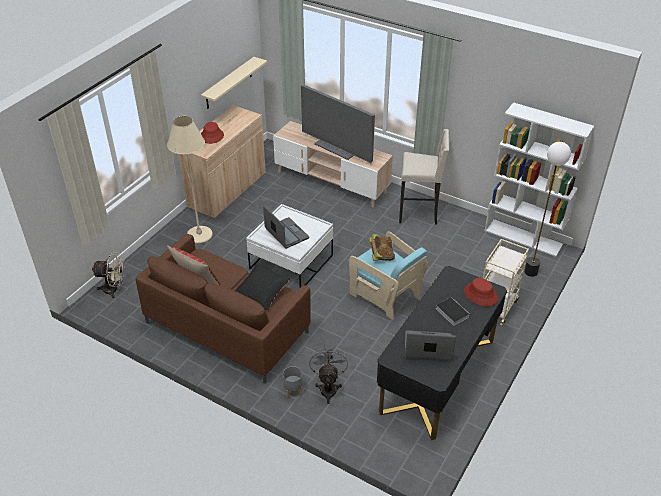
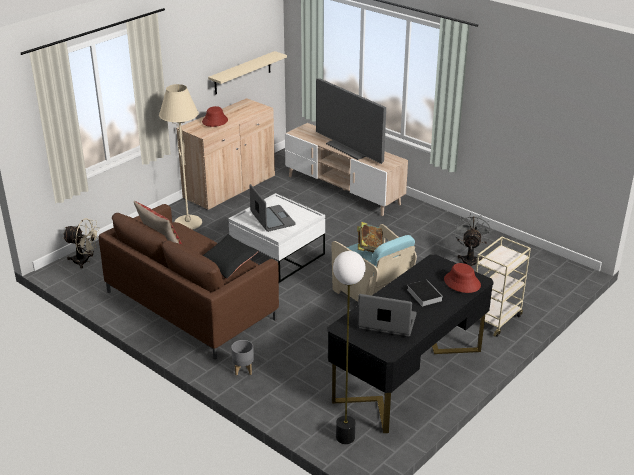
camera: 10 degrees right, 10 degrees down
(328, 387) = (282, 371): grey fan -> grey fan (469, 259)
(419, 213) = (432, 226): beige stool -> none
(523, 237) = (545, 258): white bookcase -> none
(530, 272) = (544, 291): floor lamp -> floor lamp (345, 437)

